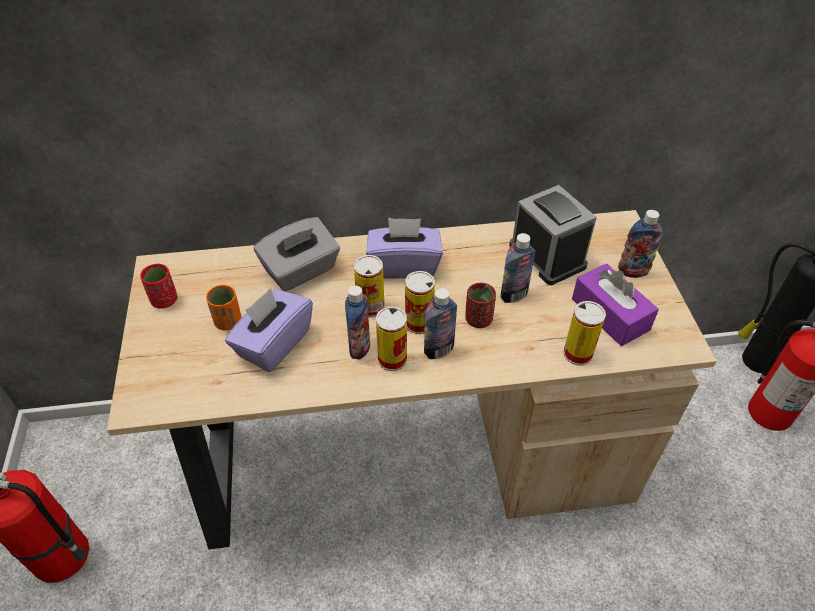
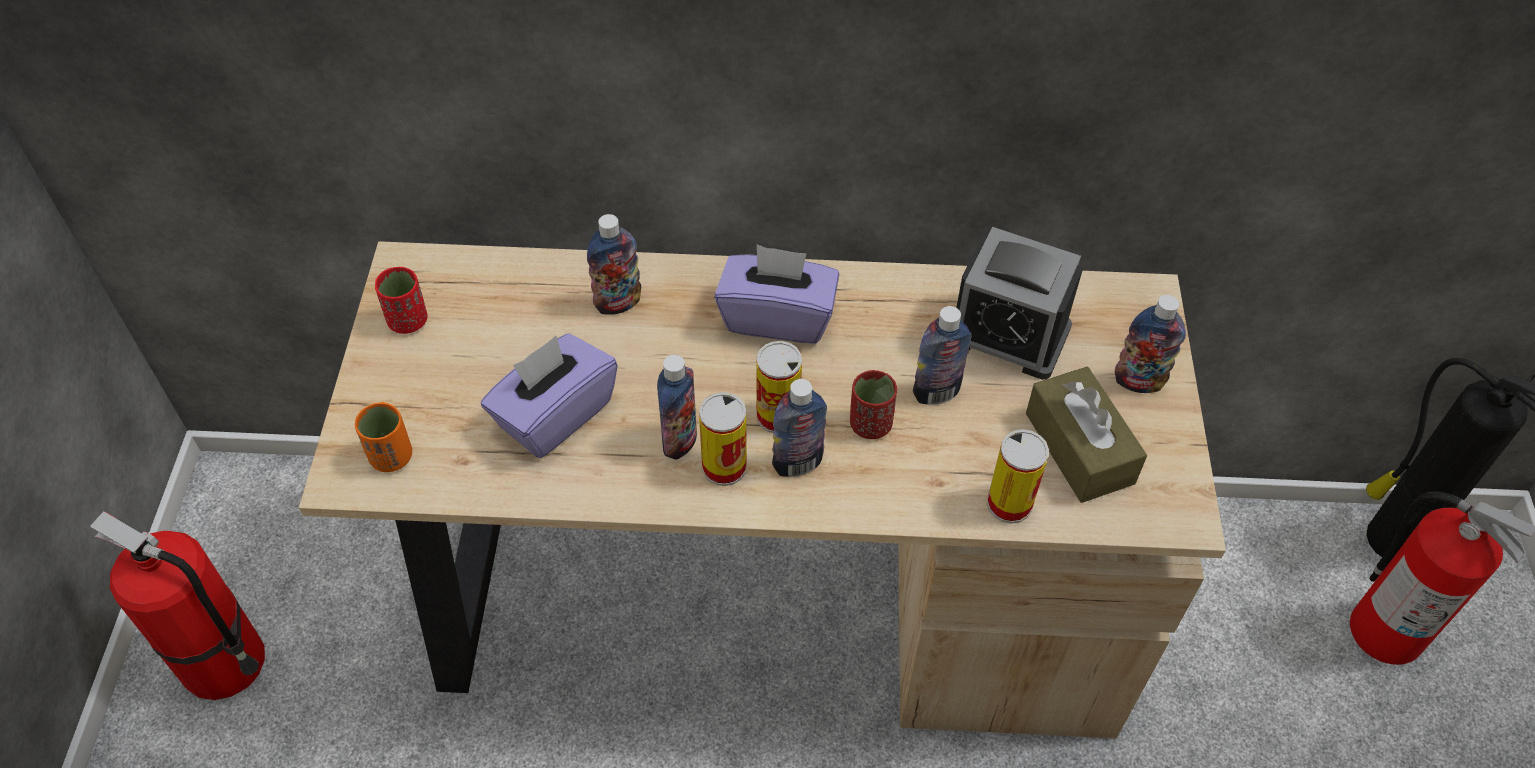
camera: 10 degrees right, 5 degrees up
(228, 322) = (494, 369): orange cup -> orange cup (391, 457)
(301, 271) = (618, 303): grey tissue box -> bottle
(370, 307) = (710, 378): can -> none
(547, 256) = (1007, 334): alarm clock -> alarm clock turned 135 degrees clockwise
(610, 314) = (1079, 448): purple tissue box -> brown tissue box

